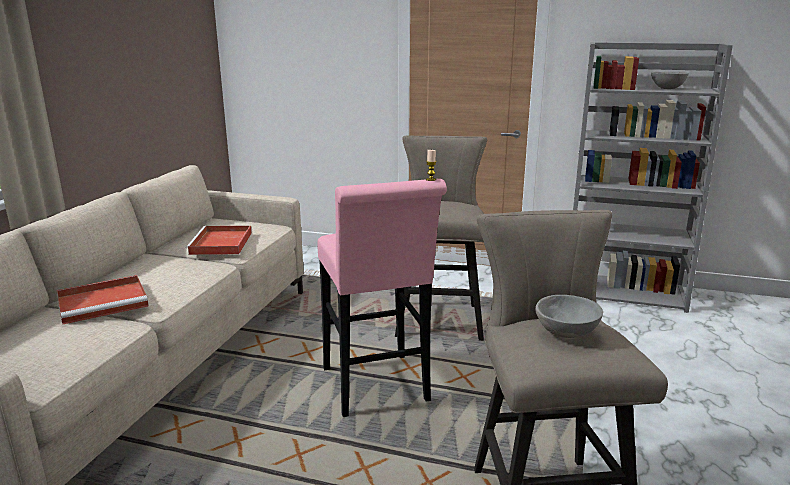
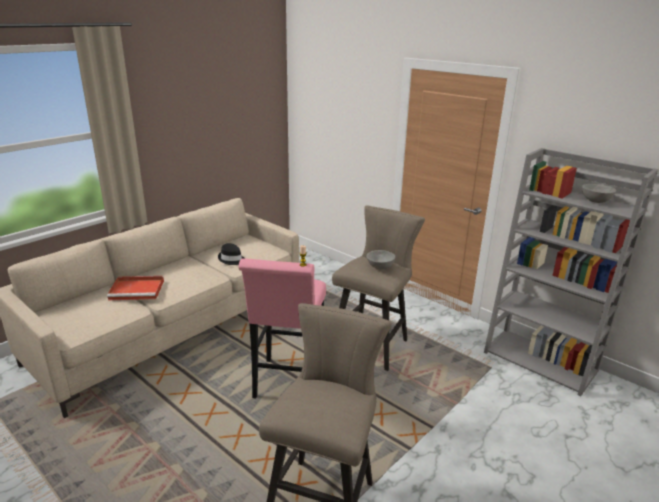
camera: 25 degrees right, 5 degrees up
(221, 244) = (231, 259): red tray -> black hat
(566, 334) = (322, 400): grey bowl -> grey bowl (380, 267)

